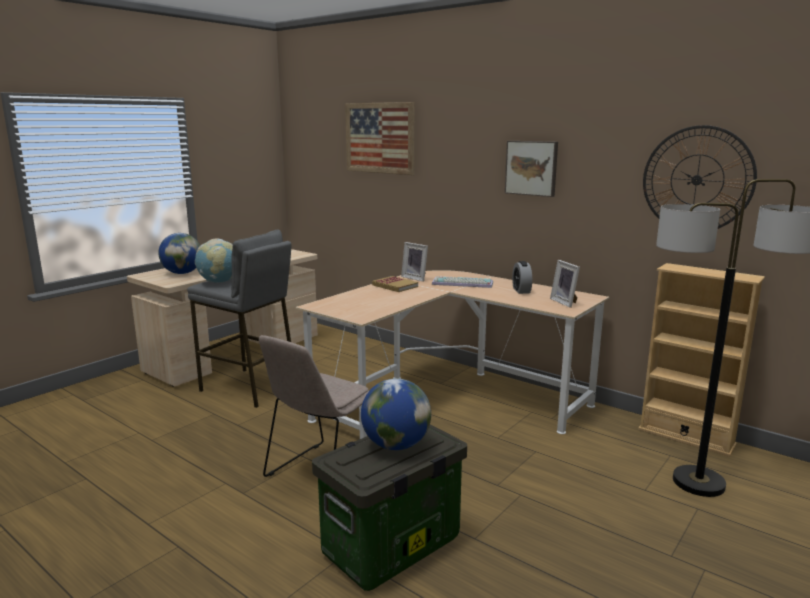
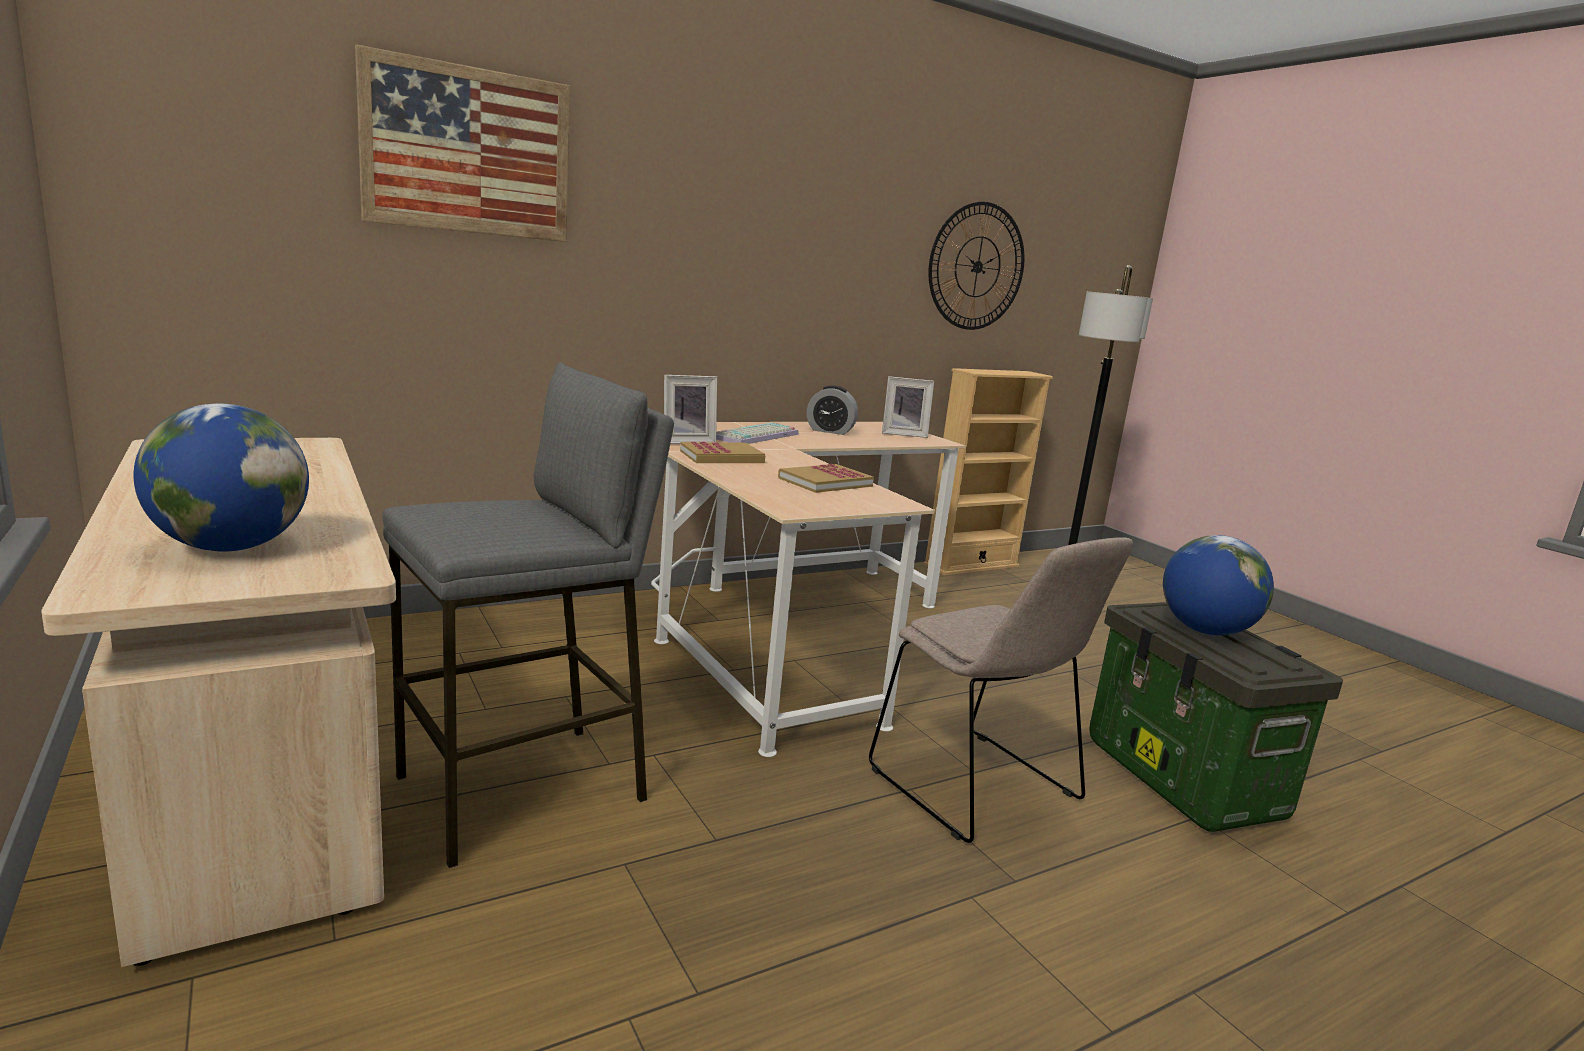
camera: 70 degrees left, 0 degrees up
(219, 282) = (488, 527): globe -> none
(379, 304) = (825, 482): none -> book
(532, 168) = (795, 241): picture -> none

